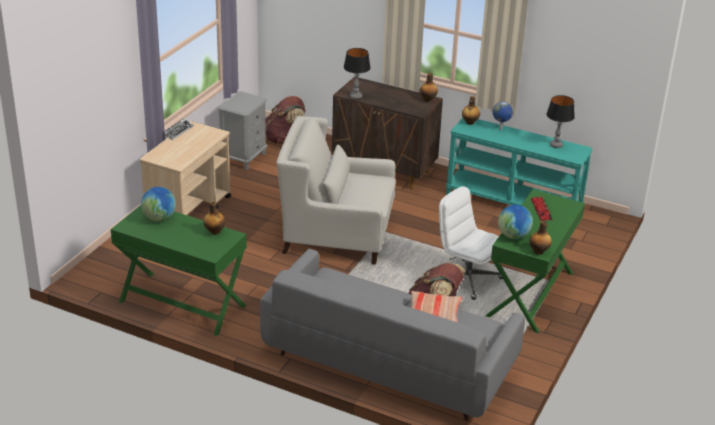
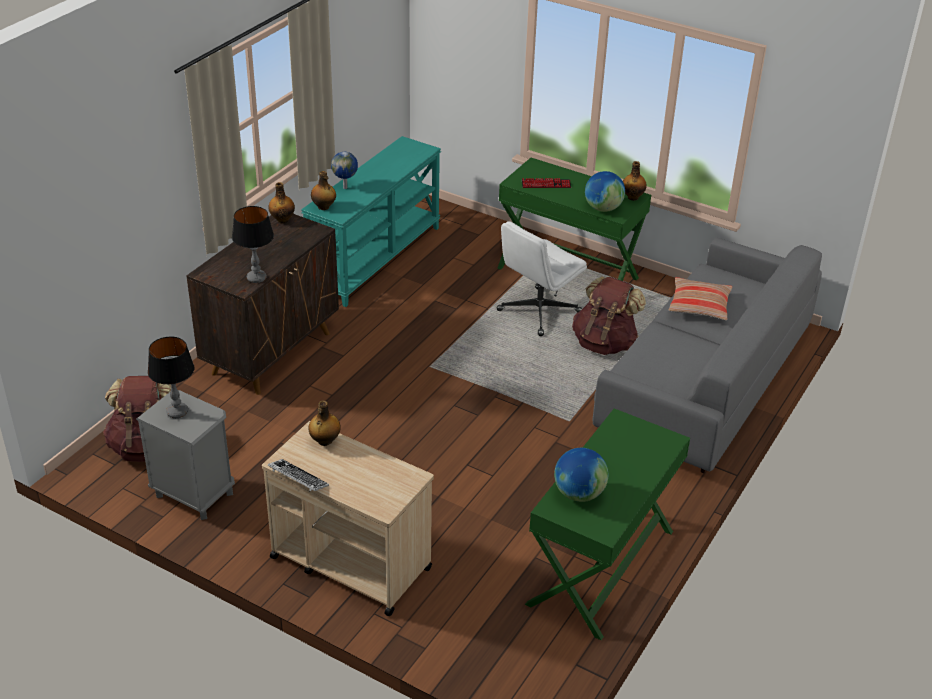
camera: 85 degrees left, 5 degrees up
(214, 231) = (611, 437): bottle -> bottle (324, 441)
(337, 234) = (432, 408): white armchair -> none
(556, 145) = (393, 157): table lamp -> table lamp (177, 412)

